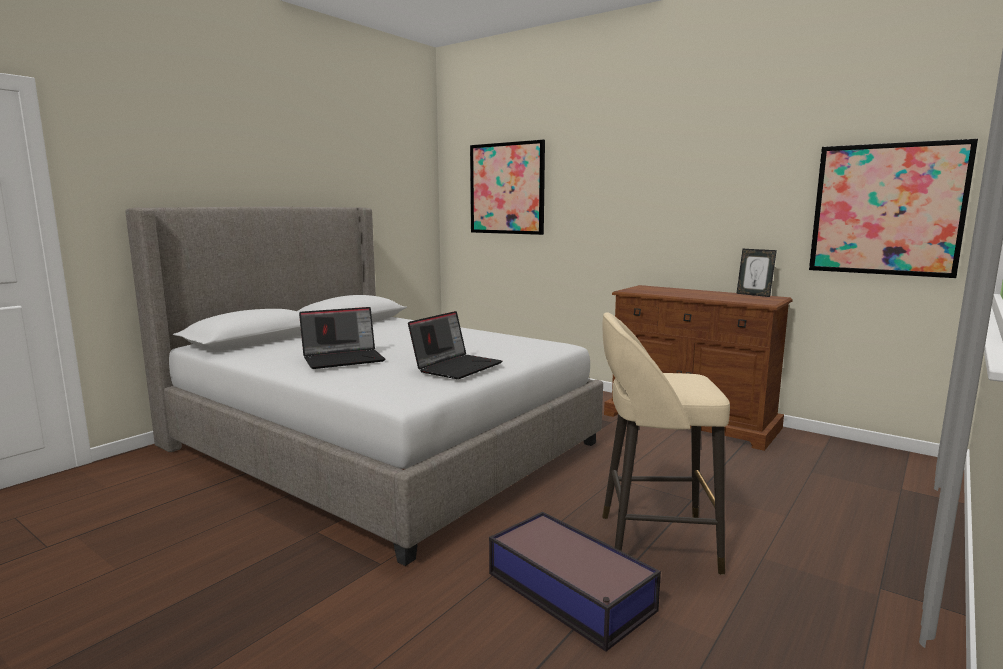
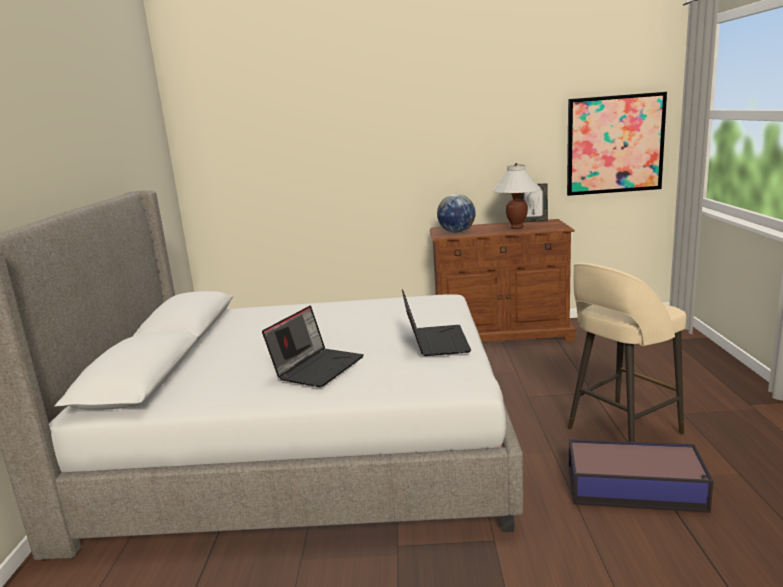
camera: 35 degrees left, 5 degrees up
(507, 188) = (268, 148): picture -> none
(647, 290) = (456, 232): none -> globe
(716, 296) = (517, 228): none -> white table lamp

